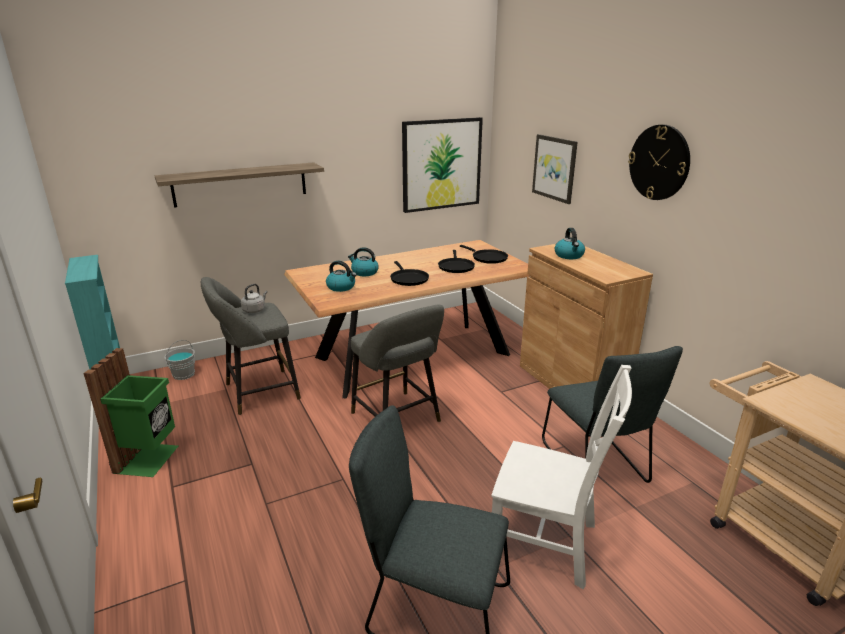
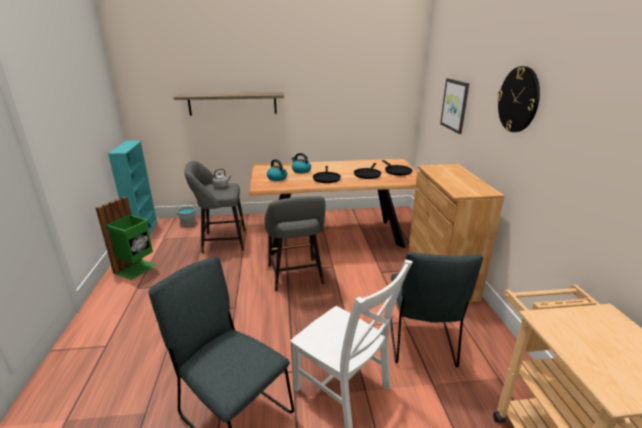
camera: 20 degrees right, 0 degrees up
(441, 164) = (380, 100): picture -> none
(569, 255) = (444, 174): kettle -> none

